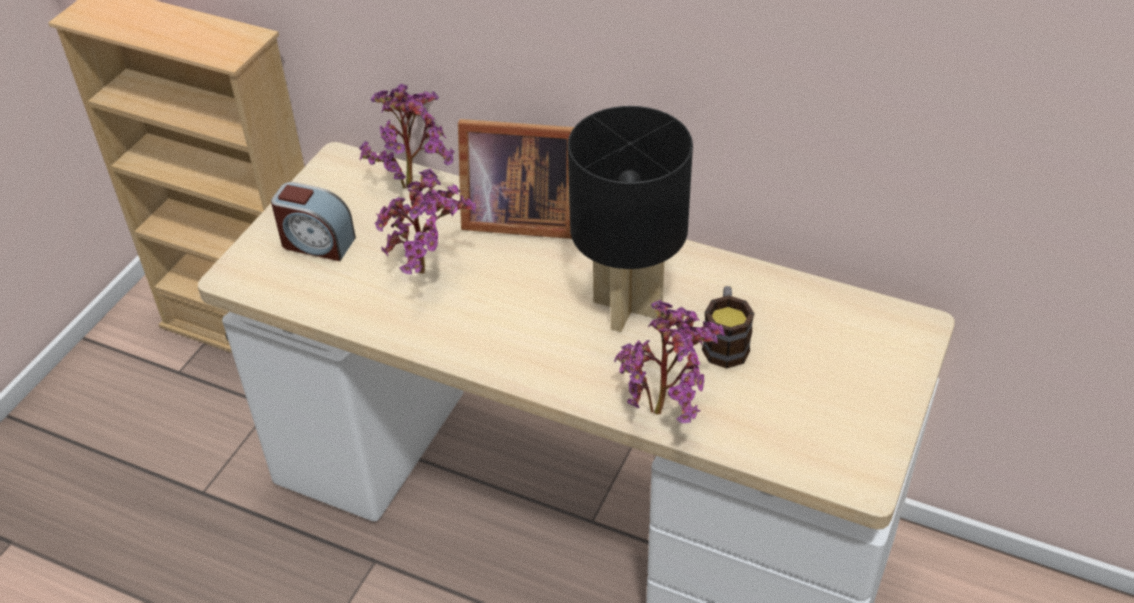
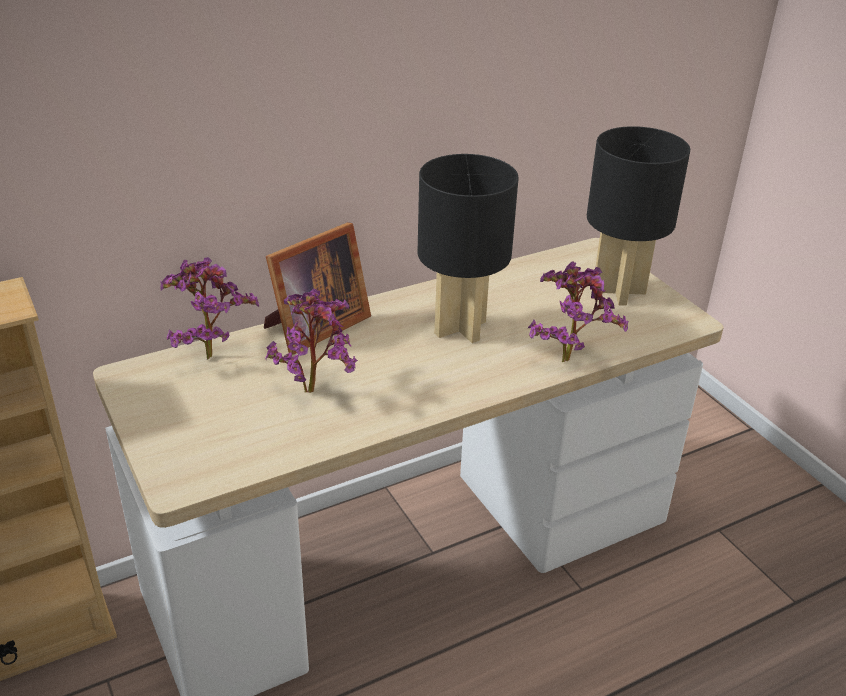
camera: 55 degrees left, 10 degrees down
(317, 243) = (204, 426): alarm clock -> none
(725, 342) = (534, 310): mug -> none
(848, 388) = (617, 291): none -> black table lamp

